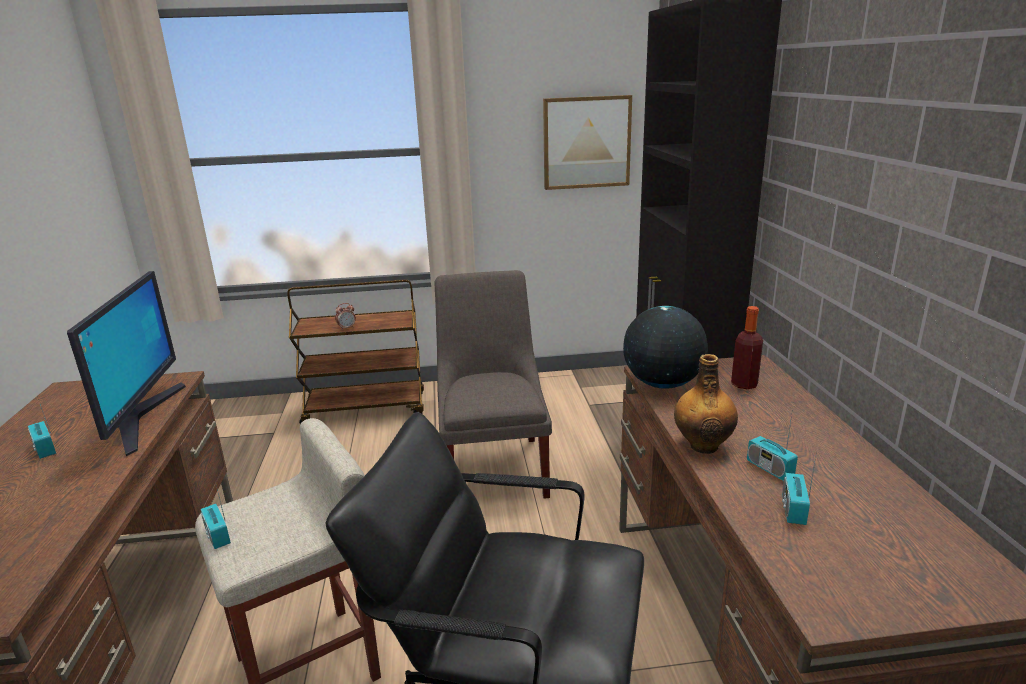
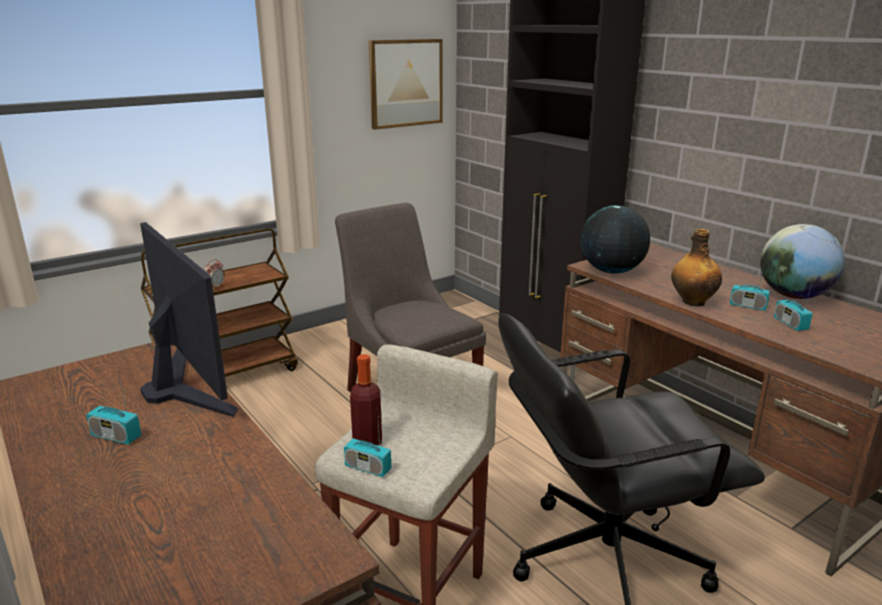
camera: 30 degrees left, 0 degrees up
(744, 384) = (663, 262): bottle -> bottle (367, 442)
(861, 470) = (793, 296): none -> globe

